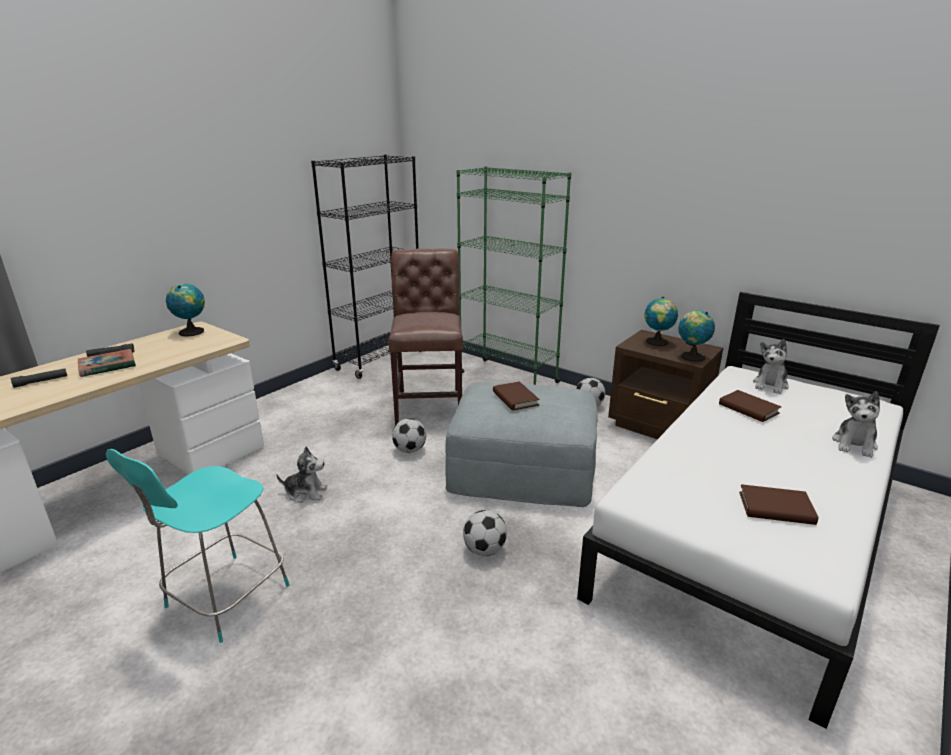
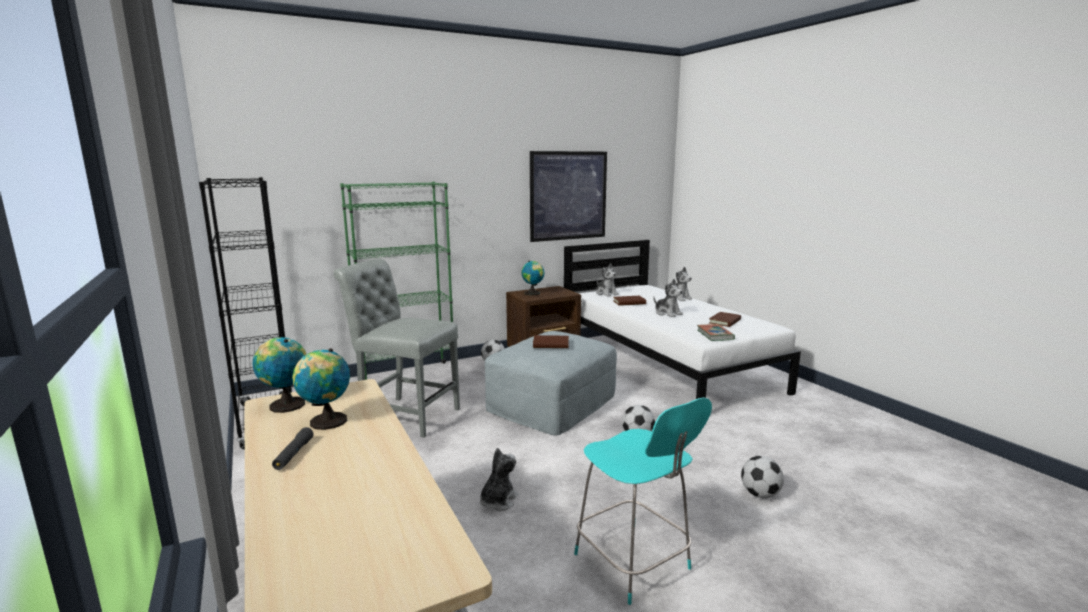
camera: 65 degrees left, 10 degrees down
(41, 381) = (336, 502): black flashlight -> none
(107, 366) = (343, 455): book -> book (715, 335)
(409, 450) = (478, 439): football -> football (760, 494)
(430, 403) = (405, 415): brown chair -> grey chair
(691, 357) = (564, 293): globe -> globe (326, 422)
(740, 447) = (667, 313): none -> plush toy
(769, 214) = (568, 196): none -> picture

